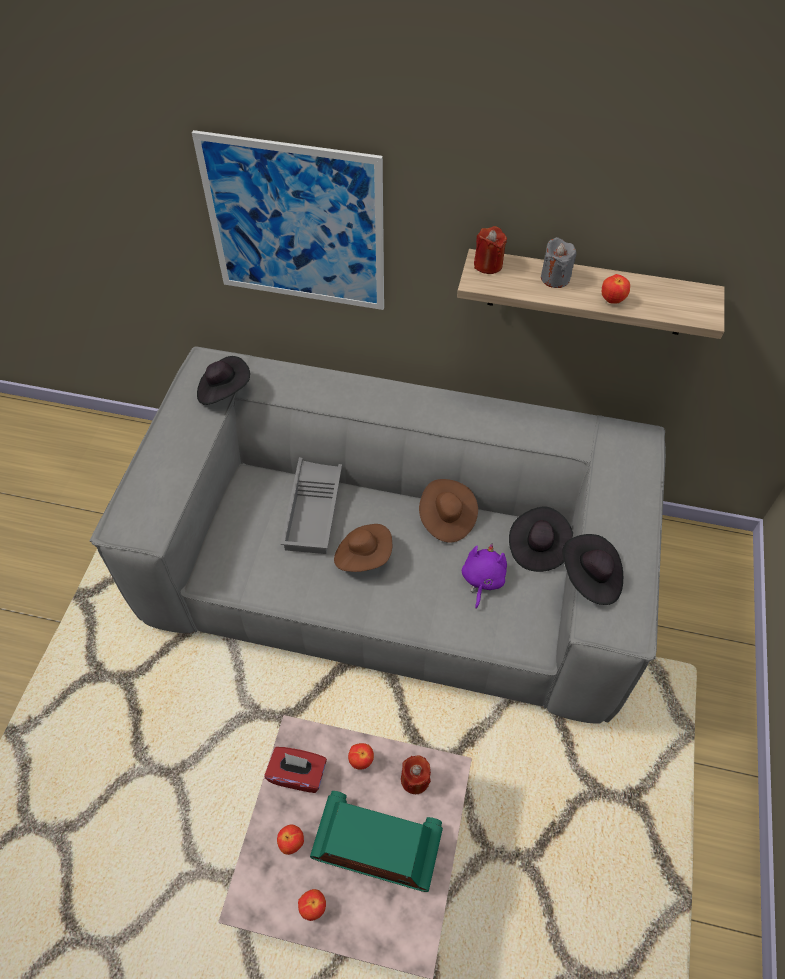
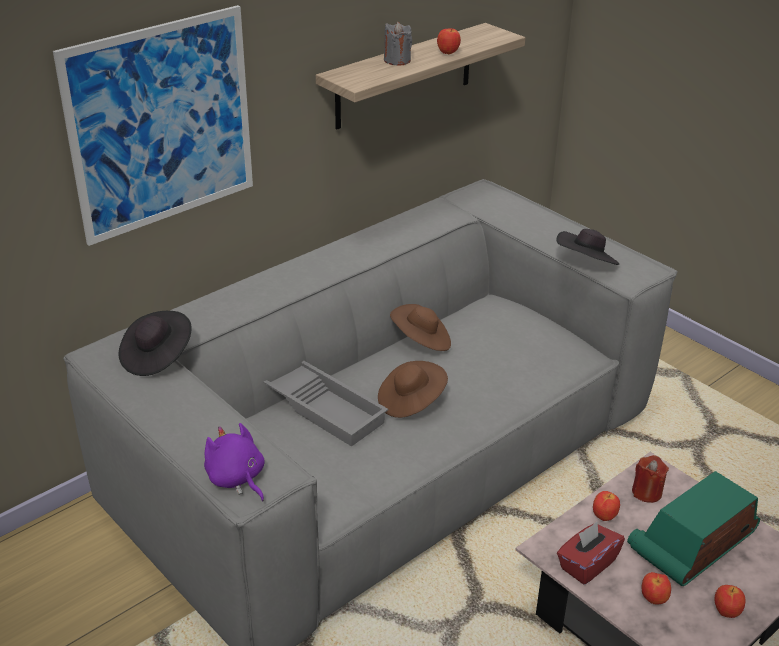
camera: 55 degrees left, 20 degrees down
(482, 580) = (502, 351): purple plush toy -> purple plush toy (236, 479)
(488, 264) = (345, 74): red candle -> none
(538, 547) = (500, 310): black hat -> none

